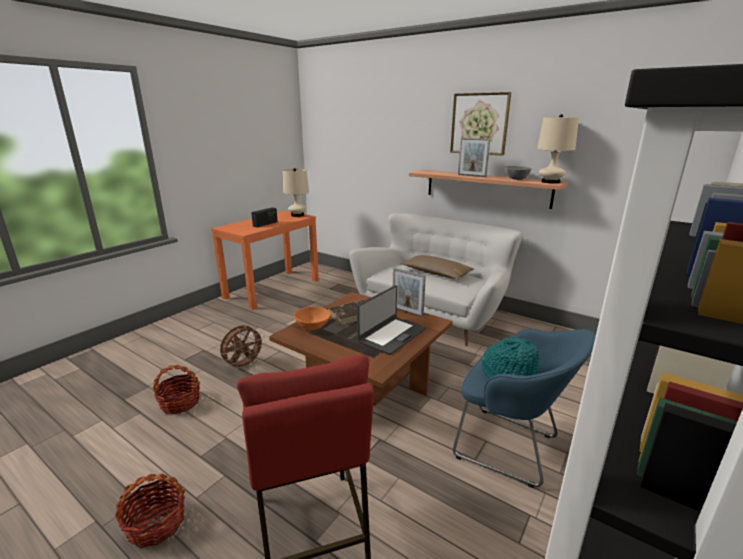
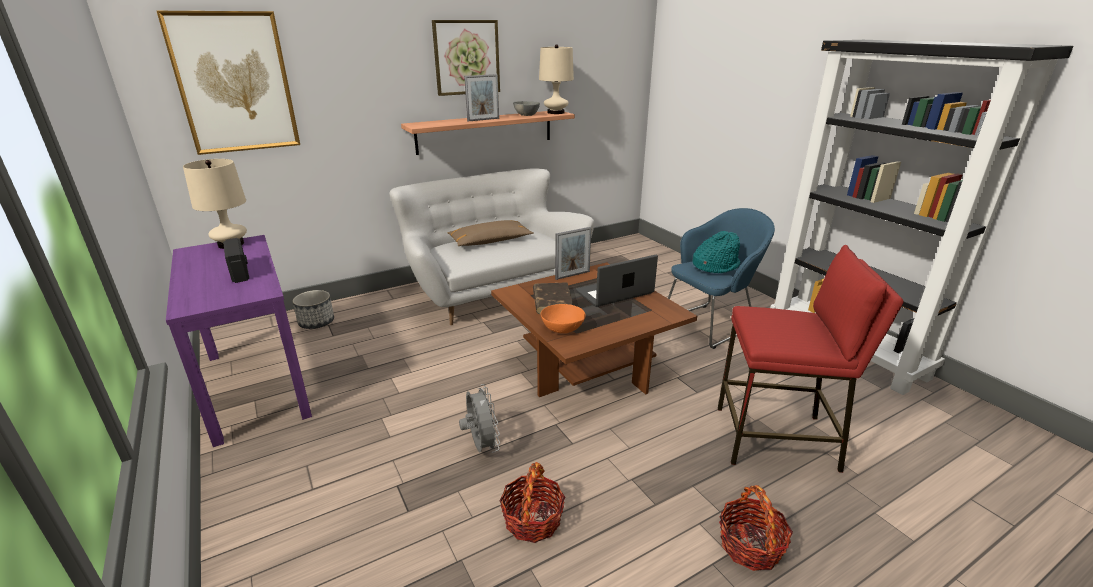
camera: 65 degrees left, 5 degrees up
(244, 365) = (481, 446): brown fan -> grey fan
(273, 288) = (256, 384): orange console table -> purple console table
(338, 280) = (316, 322): none -> planter
(341, 132) = (234, 83): none -> picture
(391, 335) = (615, 293): laptop -> laptop turned 90 degrees counterclockwise

